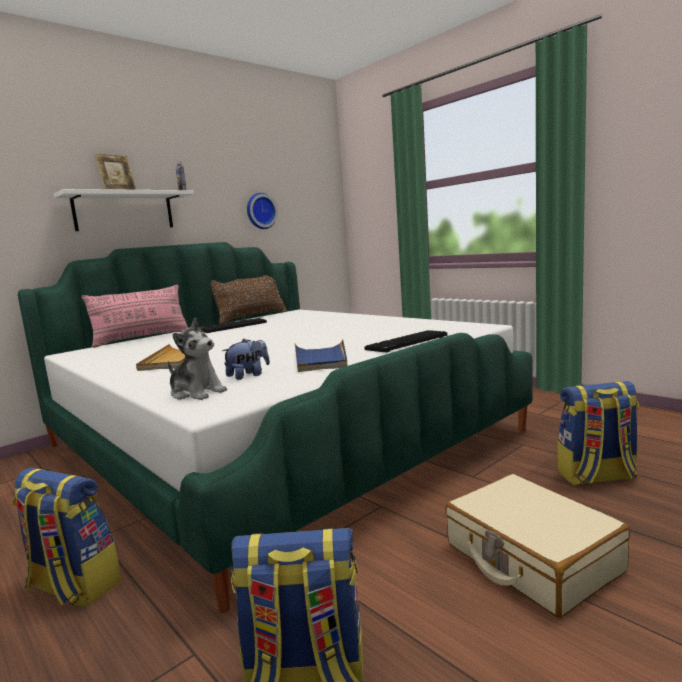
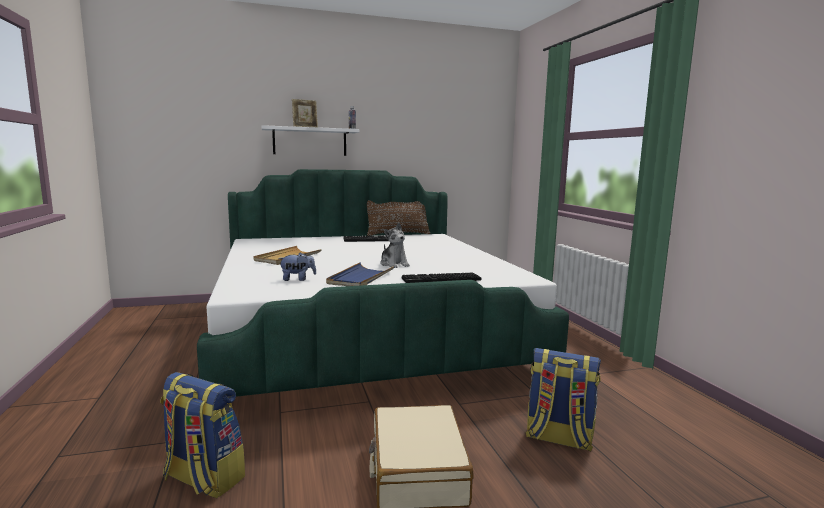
camera: 25 degrees right, 0 degrees up
(73, 587) = (163, 386): backpack -> none
(142, 338) = (302, 237): pink pillow -> none
(197, 393) = (251, 283): plush toy -> plush toy (394, 264)
(260, 211) = (425, 147): wall clock -> none

